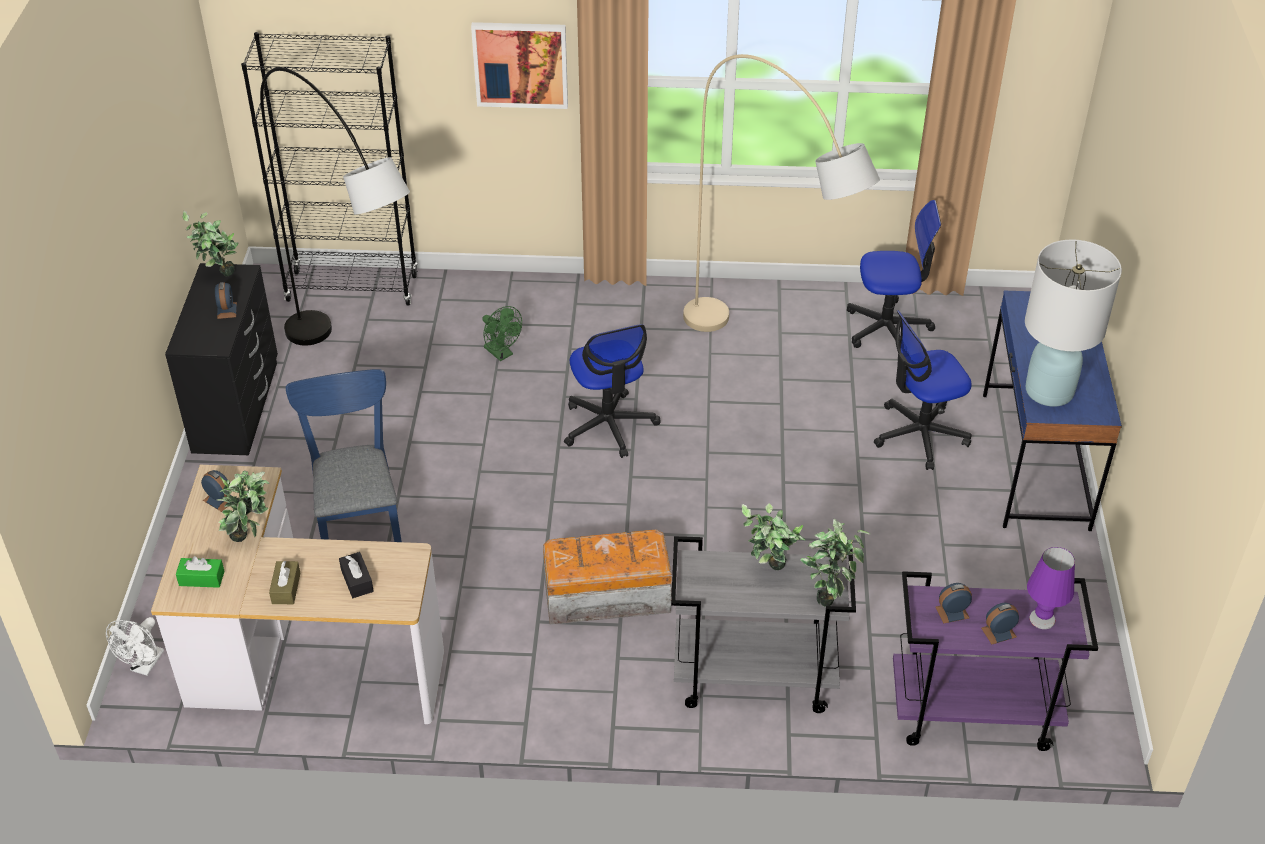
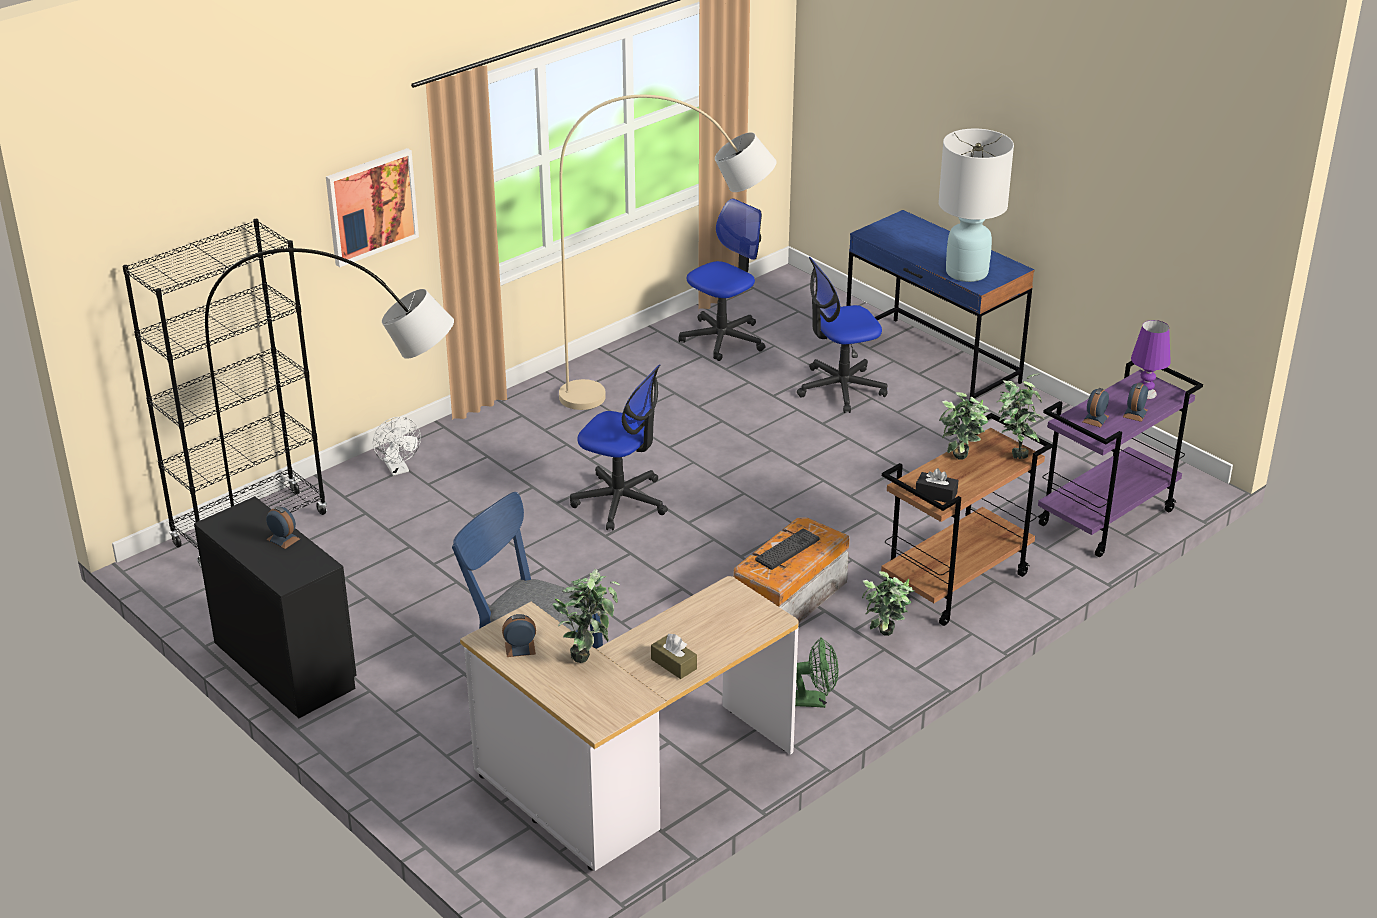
camera: 45 degrees left, 10 degrees down
(145, 666) = (511, 873): white fan -> white fan (398, 469)
(201, 578) = (598, 700): green tissue box -> none
(219, 276) = (231, 522): potted plant -> potted plant (885, 638)
(357, 580) = (717, 627): black tissue box -> black tissue box (936, 494)
(501, 353) = (460, 503): green fan -> green fan (814, 701)
(605, 552) = (787, 549): none -> keyboard
(752, 678) = (955, 583): grey cart -> brown cart
(919, 434) = (840, 388): office chair -> office chair turned 45 degrees clockwise

